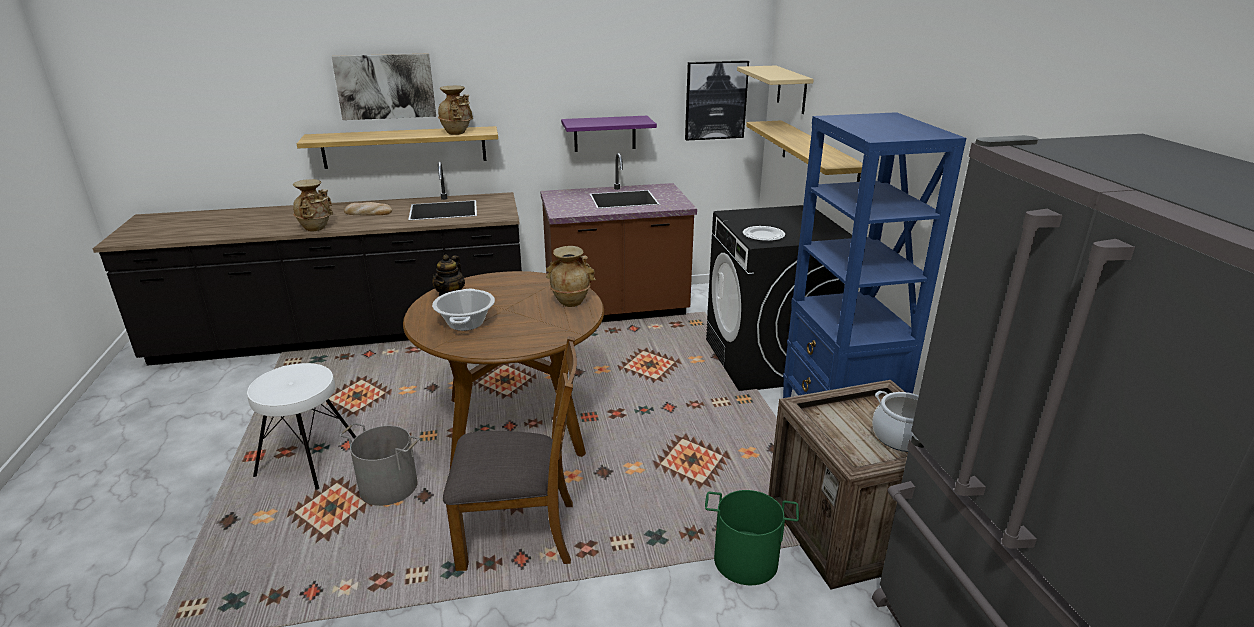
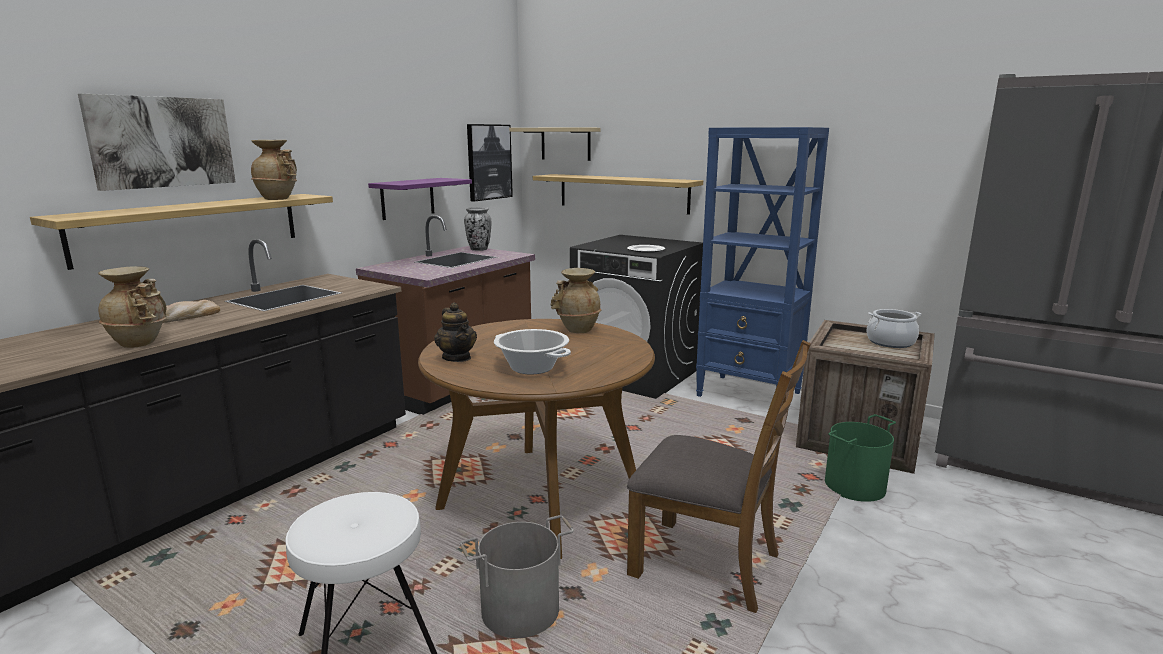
camera: 45 degrees left, 10 degrees down
(519, 534) = (707, 564): brown chair -> brown chair turned 75 degrees clockwise
(668, 190) = (479, 249): none -> vase

